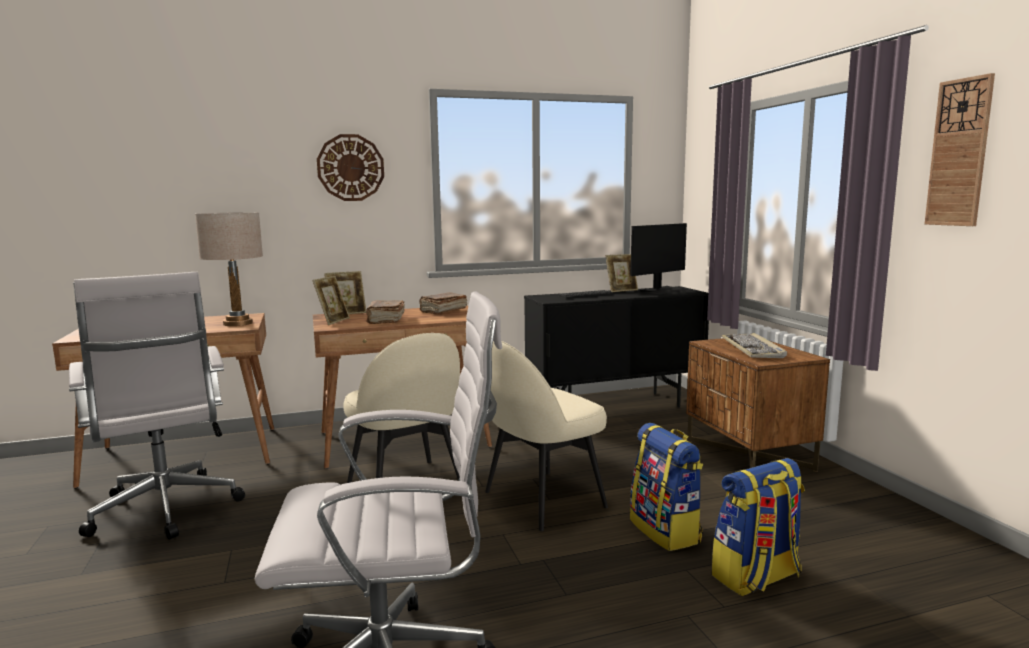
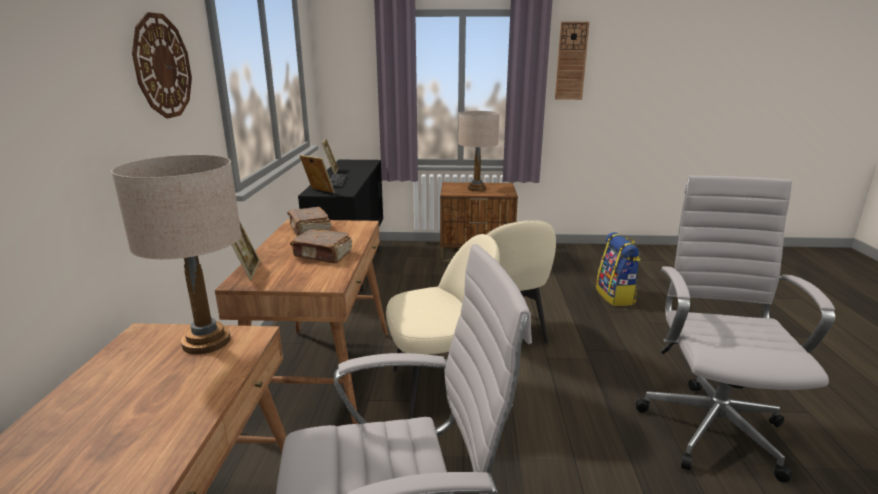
camera: 70 degrees left, 10 degrees up
(333, 321) = (291, 280): picture frame -> picture frame (318, 192)
(662, 290) = (351, 165): monitor -> none
(666, 531) = (562, 304): backpack -> none
(753, 349) = (477, 188): keyboard -> beige table lamp

